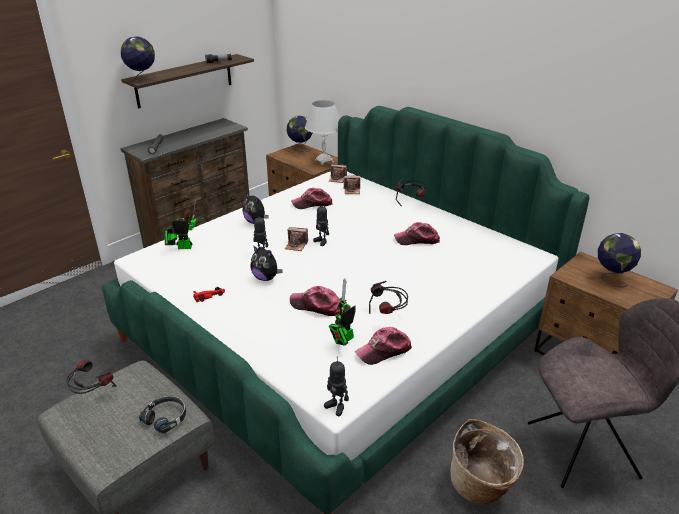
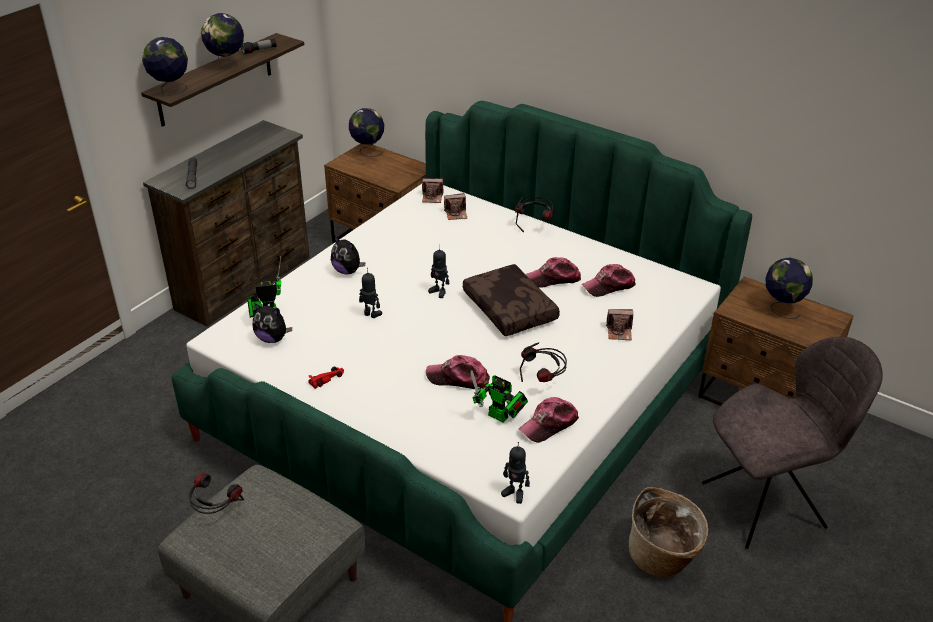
camera: 10 degrees left, 5 degrees up
(166, 417) = (314, 528): black headphones -> none
(191, 68) = (227, 65): none -> globe
(266, 278) = (387, 348): plush toy -> plush toy (272, 339)
(296, 245) = (409, 300): camera -> camera (619, 332)
(312, 204) = (411, 238): cap -> cap (609, 286)
(324, 160) = (405, 169): white table lamp -> none
(343, 340) = (501, 417): toy robot -> toy robot turned 90 degrees counterclockwise
(376, 258) = (511, 309): none -> brown pillow

